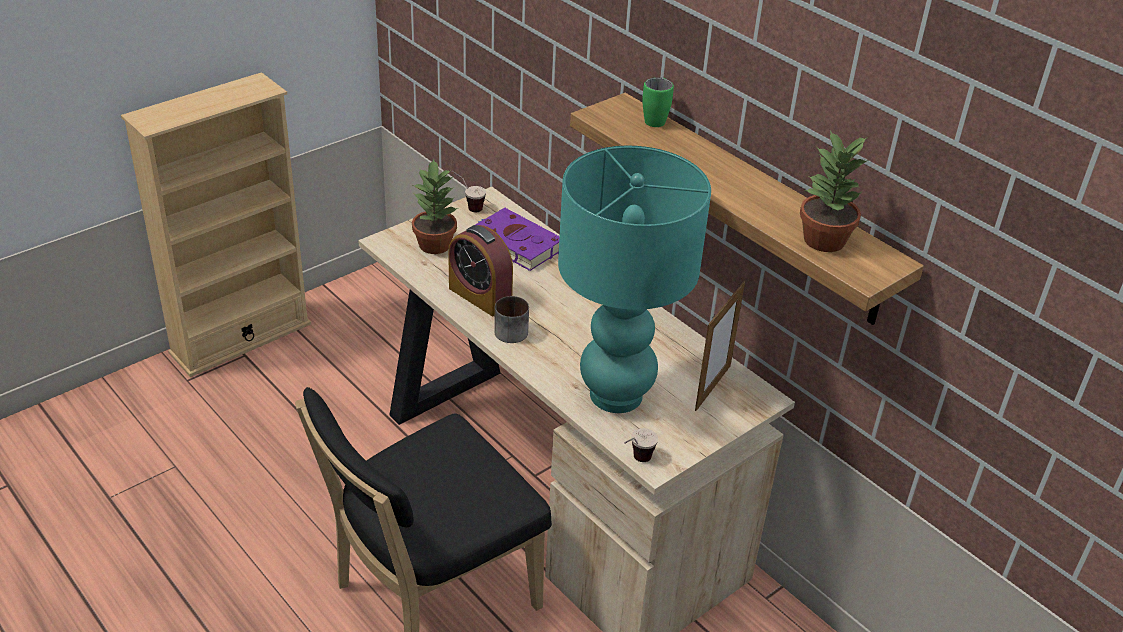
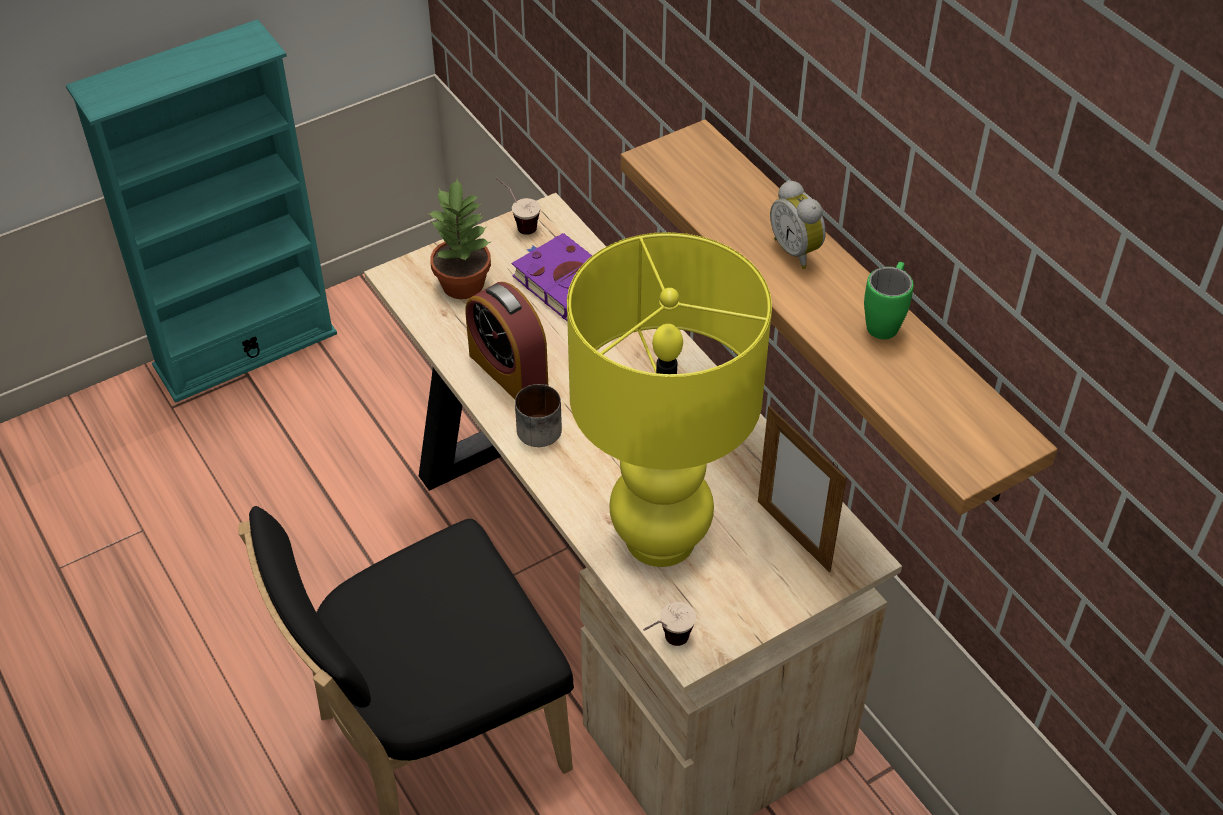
camera: 10 degrees right, 10 degrees up
(241, 338) = (245, 349): beige bookcase -> turquoise bookcase
(615, 395) = (658, 538): turquoise table lamp -> yellow table lamp
(656, 118) = (738, 168): green mug -> green mug (885, 321)
(711, 162) = (797, 251): none -> alarm clock
(712, 387) = (793, 535): picture frame -> picture frame turned 105 degrees clockwise
(825, 241) = (925, 398): potted plant -> none

